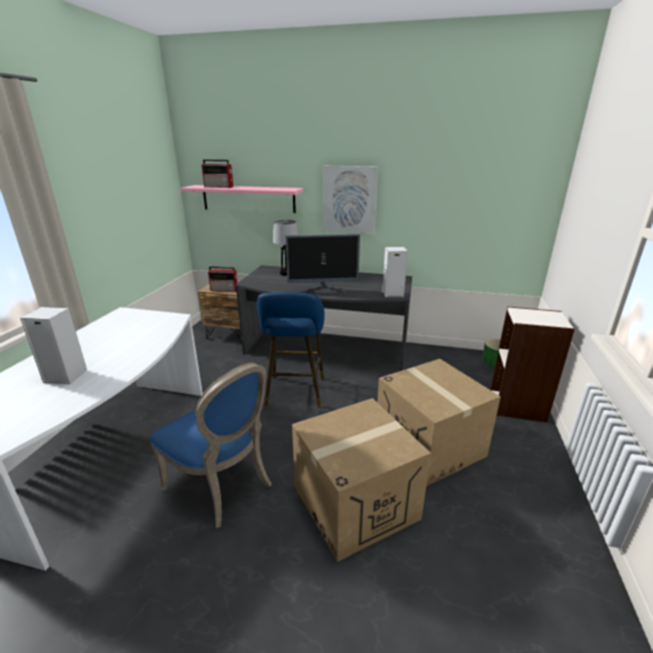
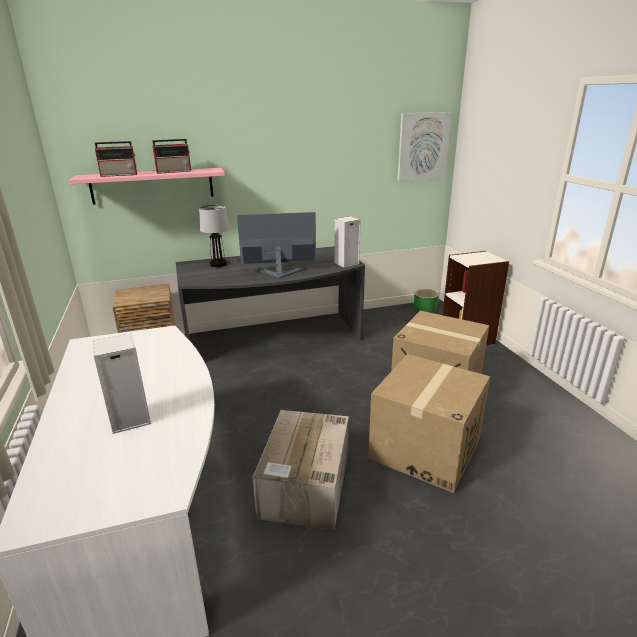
camera: 30 degrees left, 0 degrees up
(223, 486) = (305, 485): blue chair -> cardboard box
(225, 290) = (146, 298): radio -> radio (174, 171)
(295, 394) = (286, 386): blue stool -> none
(322, 290) = (279, 273): monitor -> monitor turned 150 degrees counterclockwise
(349, 199) = (273, 176): picture -> picture (423, 146)

